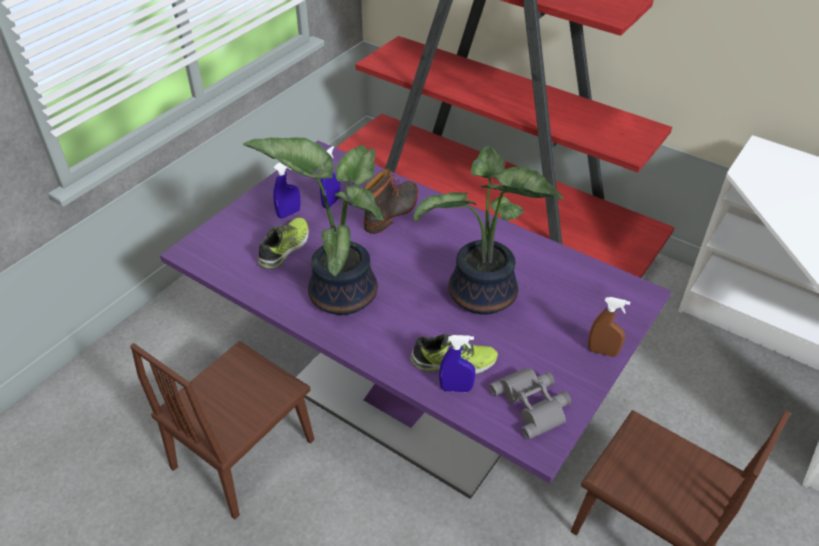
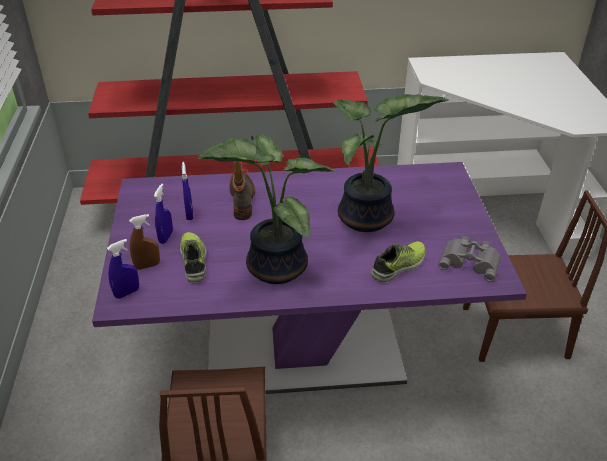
camera: 40 degrees left, 5 degrees down
(456, 388) = (419, 279): blue spray bottle -> blue spray bottle (127, 293)
(602, 351) = (469, 212): brown spray bottle -> brown spray bottle (147, 266)

